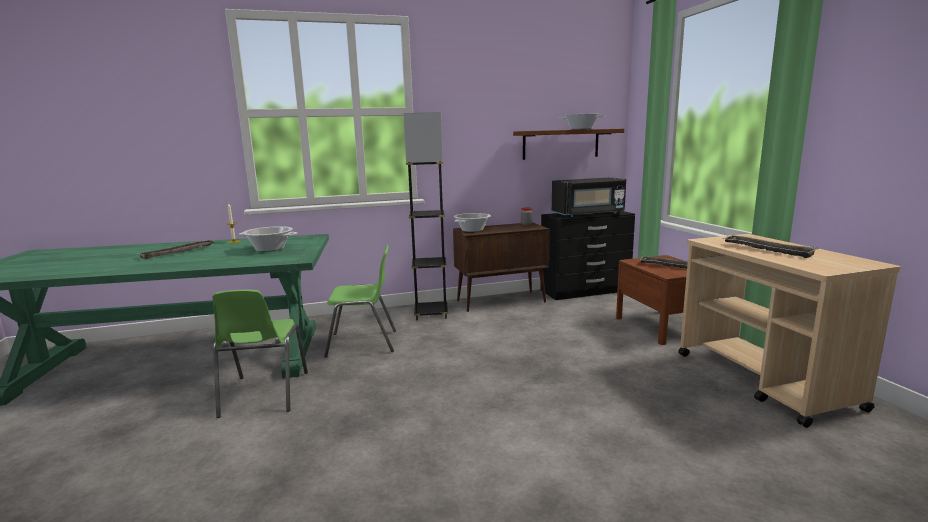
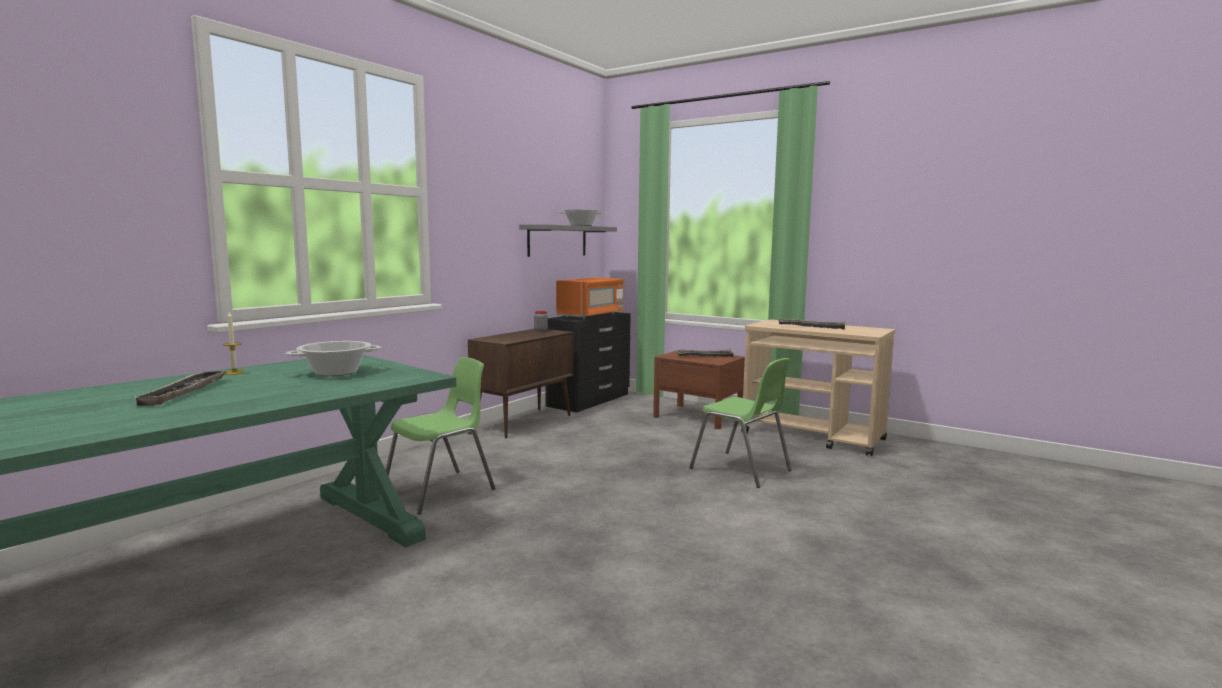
camera: 40 degrees left, 5 degrees down
(263, 394) = (415, 567): green chair -> green chair (742, 470)
(431, 314) = (467, 448): grey floor lamp -> none
(472, 230) = (498, 339): cooking pot -> none
(561, 144) = (557, 241): brown shelf -> grey shelf
(588, 214) = (591, 315): black microwave -> orange microwave

